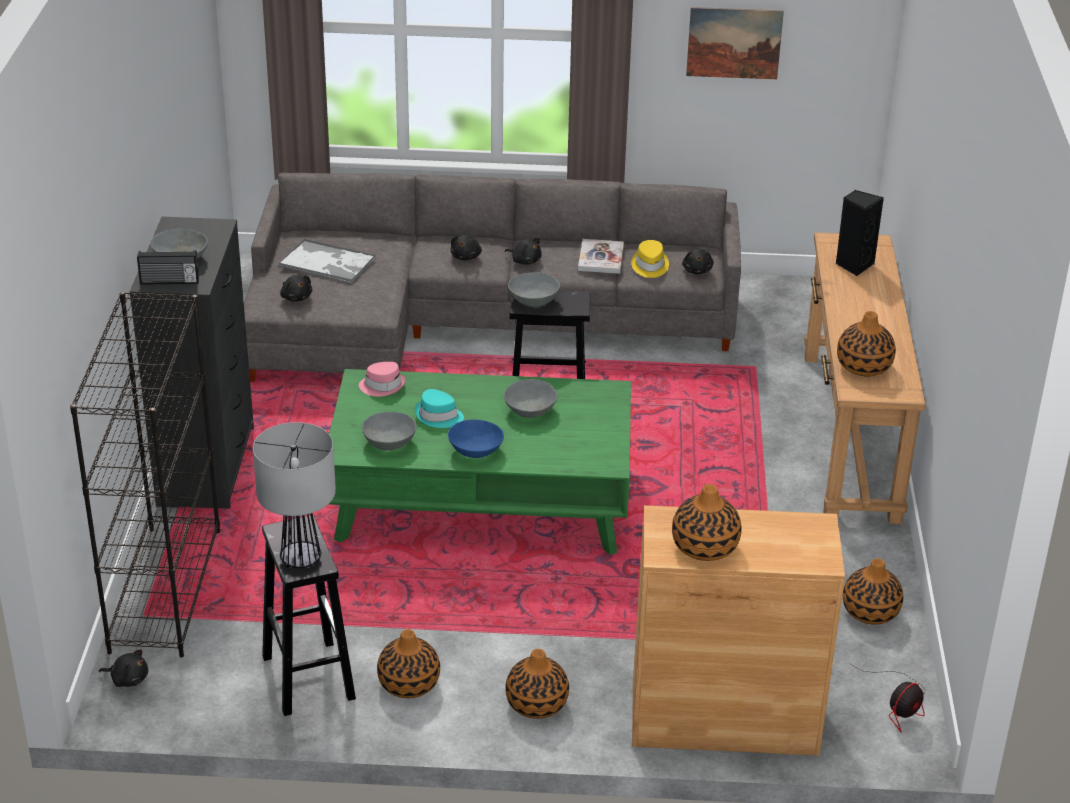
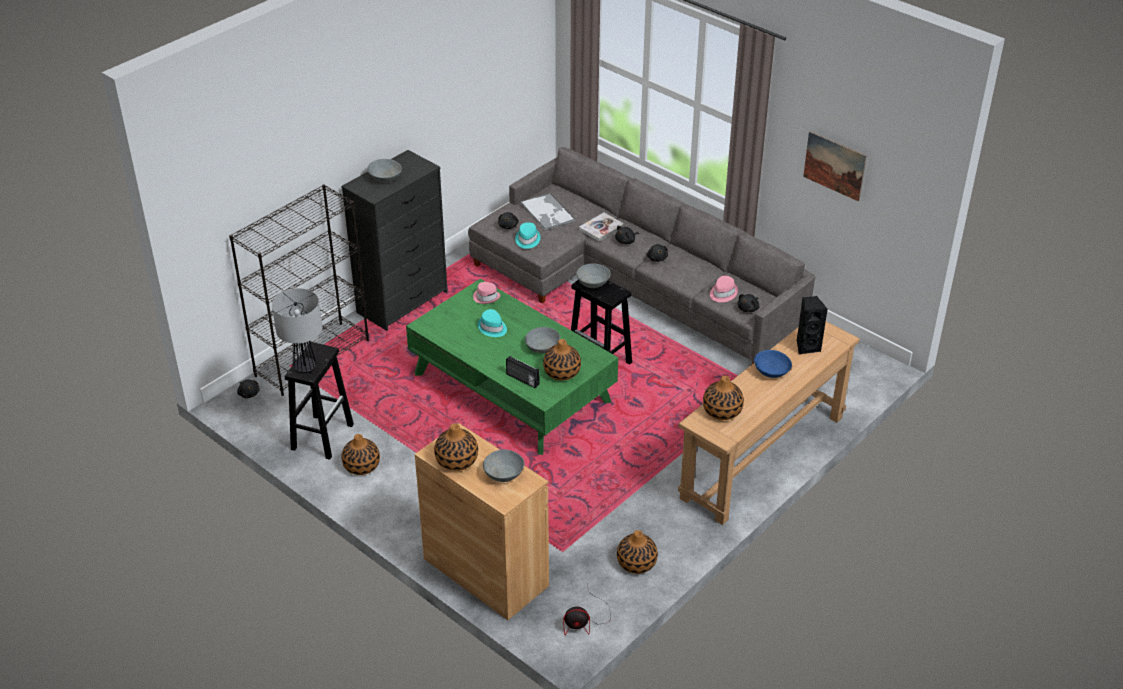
camera: 40 degrees right, 5 degrees up
(169, 281) = (365, 188): radio -> radio (522, 379)
(343, 302) = (527, 240): none -> turquoise hat
(390, 442) = (451, 330): grey bowl -> grey bowl (504, 474)
(475, 451) = (486, 356): blue bowl -> blue bowl (771, 372)
(536, 704) = (406, 510): vase -> vase (562, 372)
(601, 258) = (700, 275): book -> book (601, 228)
(649, 266) = (723, 293): yellow hat -> pink hat

